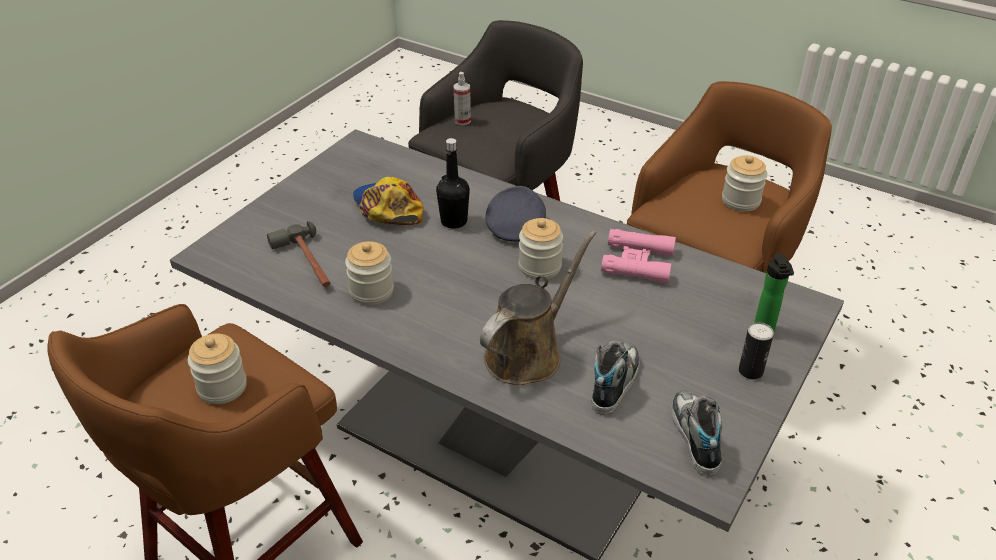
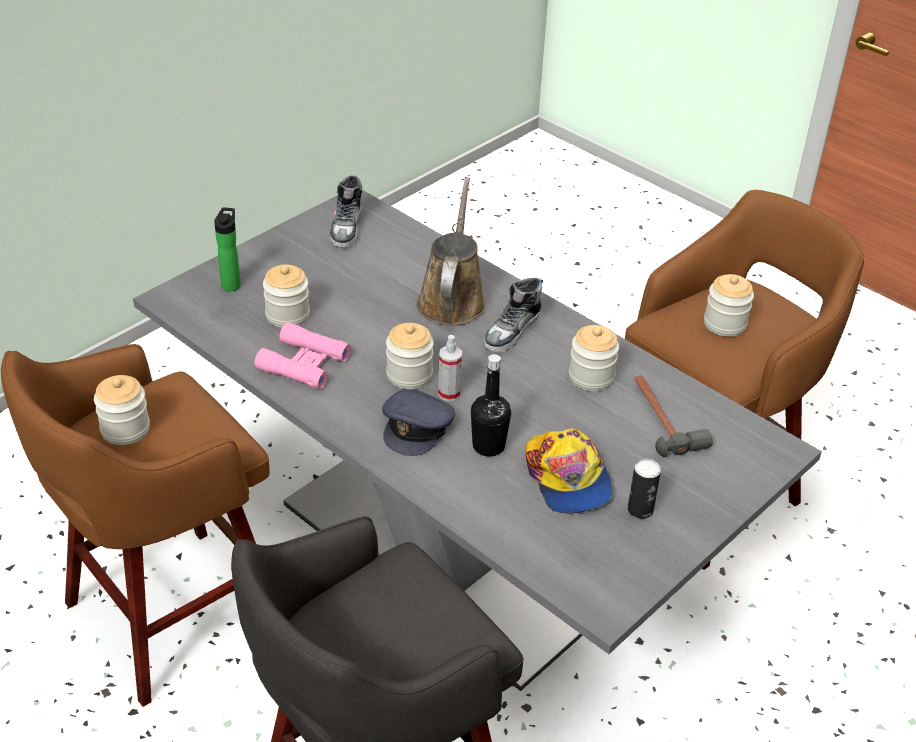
camera: 170 degrees left, 0 degrees up
(462, 121) = (430, 651): spray bottle -> spray bottle (449, 393)
(528, 353) = (452, 300): brown watering can -> brown watering can turned 135 degrees clockwise
(614, 382) = (388, 268): shoe -> shoe (512, 331)
(684, 306) = (287, 315): none -> jar
(750, 371) = (269, 259): can -> can (640, 510)

